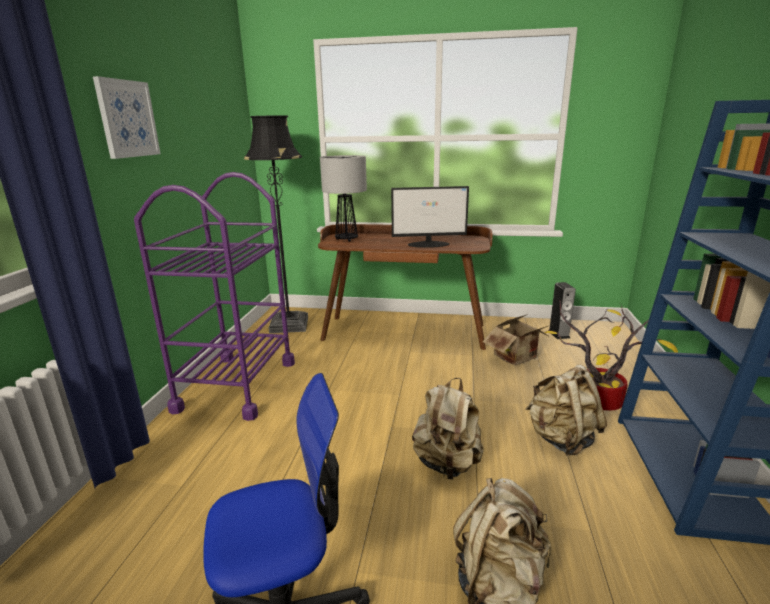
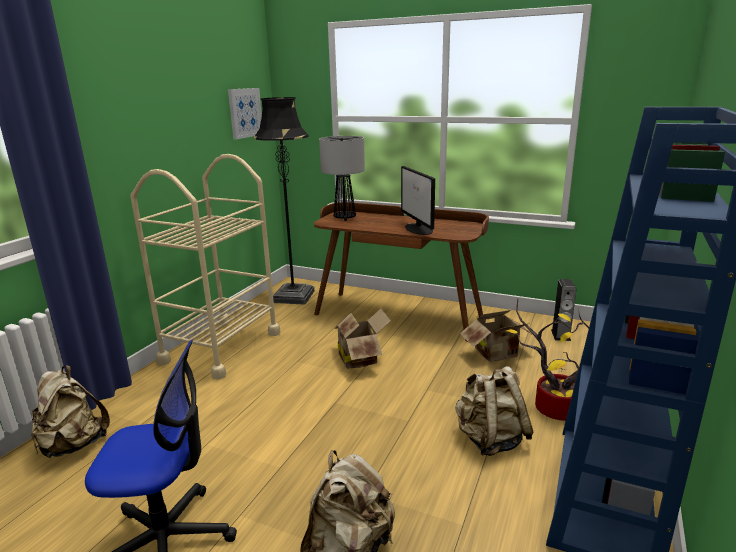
camera: 15 degrees right, 0 degrees up
(127, 119) = (133, 110): picture -> picture (245, 113)
(237, 385) = (221, 347): purple cart -> beige cart
(392, 378) = (360, 358): none -> cardboard box
(429, 244) = (418, 229): monitor -> monitor turned 60 degrees clockwise
(447, 464) = (365, 443): beige backpack -> beige backpack (73, 445)

